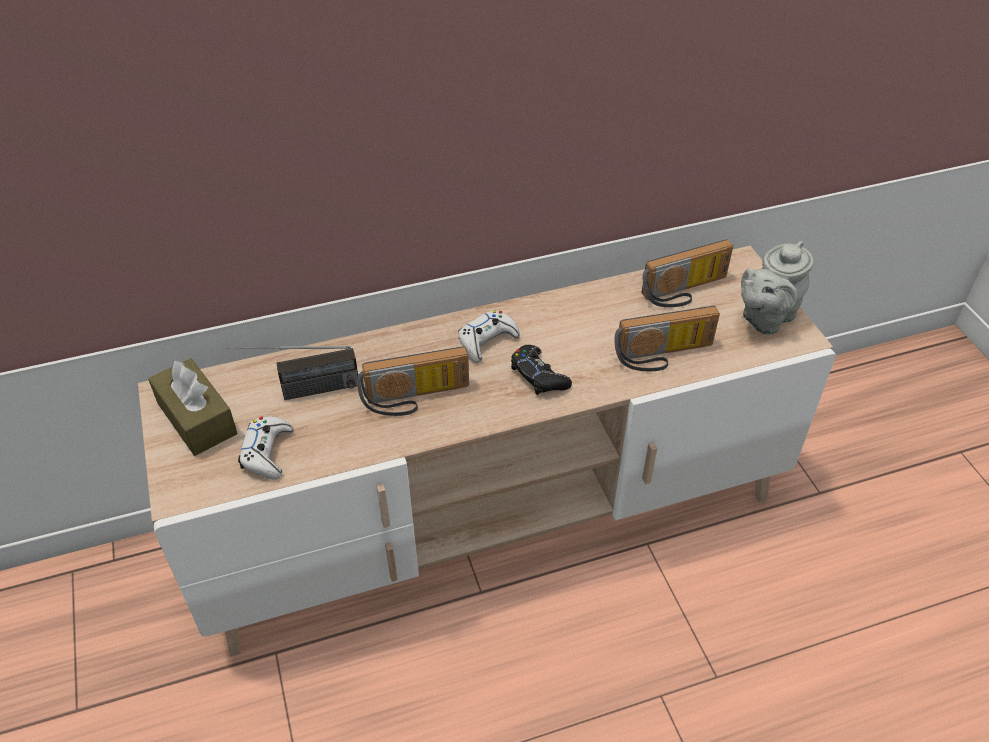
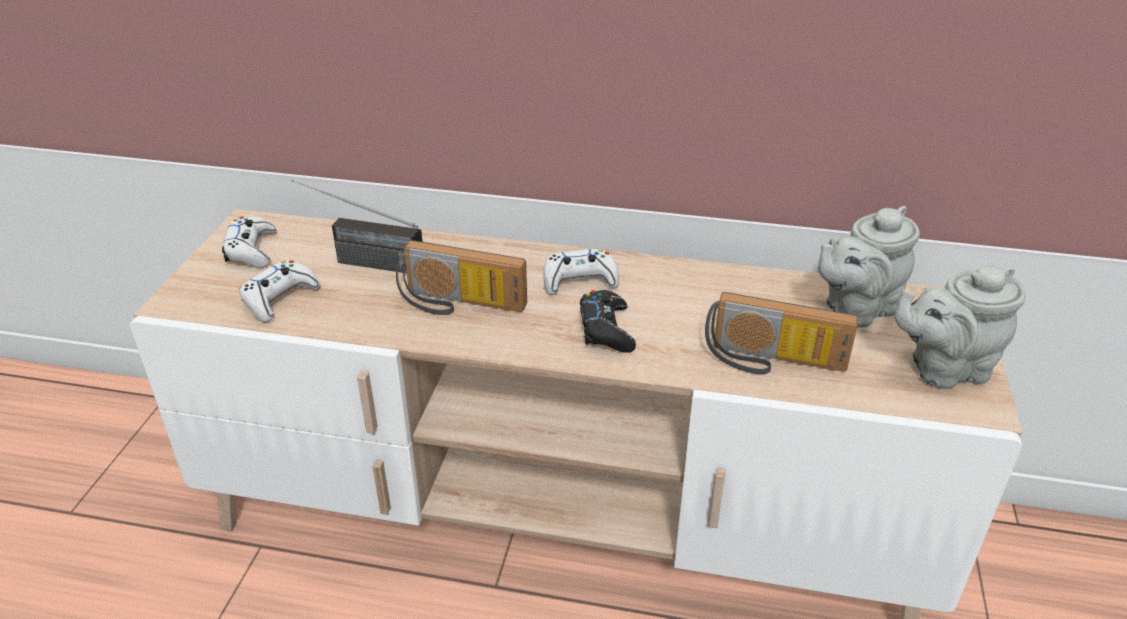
camera: 30 degrees right, 10 degrees down
(197, 418) = (251, 250): brown tissue box -> white game controller
(685, 292) = (855, 309): radio -> grey teapot

